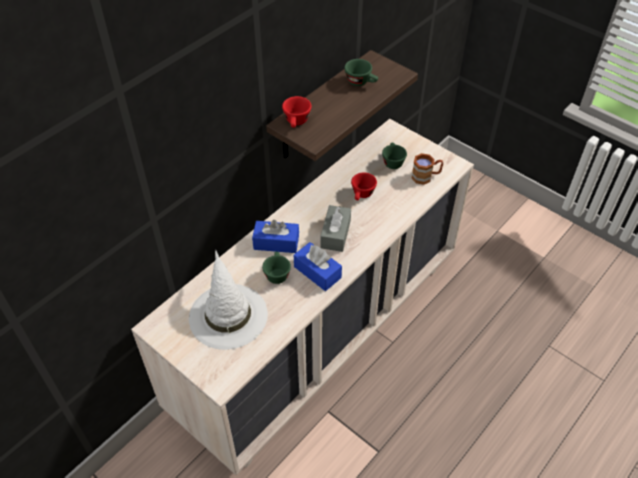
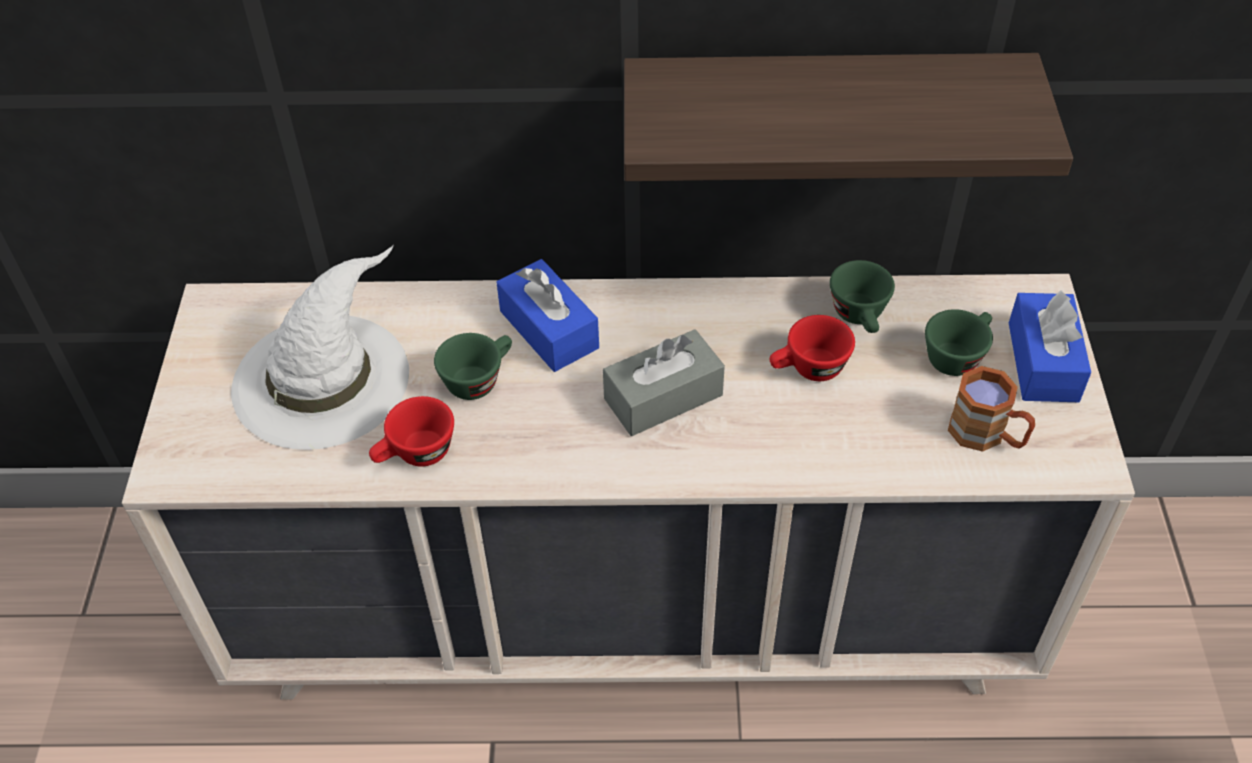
camera: 50 degrees right, 0 degrees up
(297, 122) = (681, 88): red cup -> red cup (415, 455)
(317, 272) = (542, 433): blue tissue box -> blue tissue box (1043, 362)
(361, 82) = (918, 98): green cup -> green cup (861, 317)

